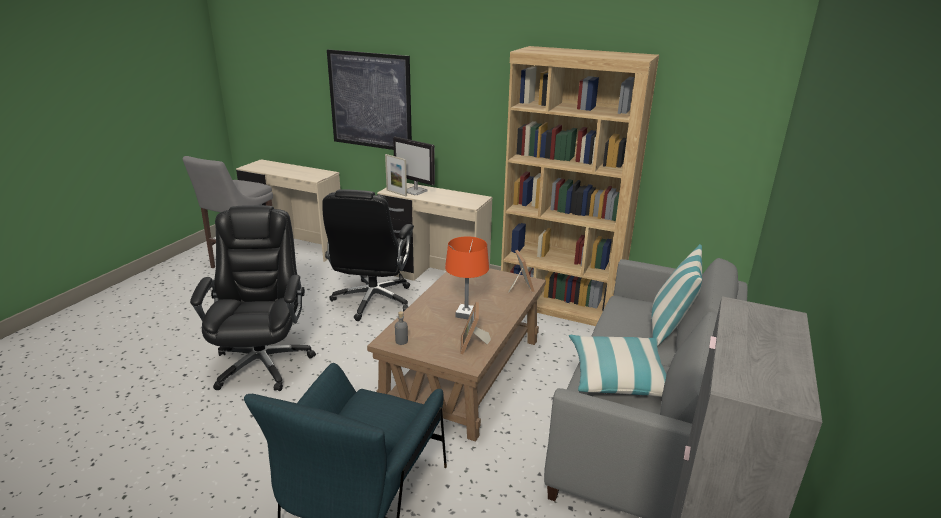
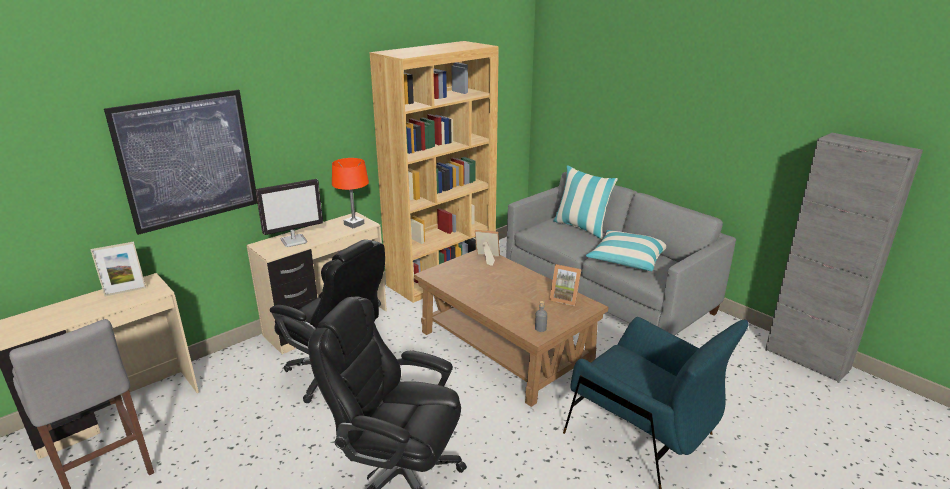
camera: 65 degrees left, 0 degrees up
(396, 193) = (285, 251): picture frame -> picture frame (125, 291)
(466, 314) = (515, 291): orange table lamp -> orange table lamp (354, 224)

